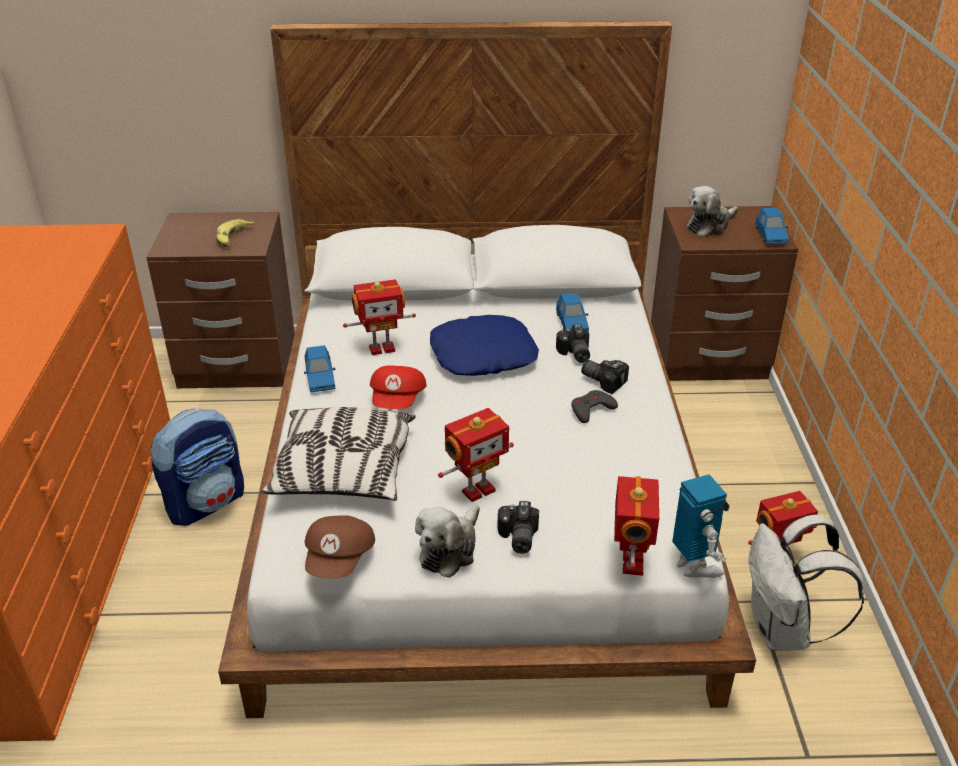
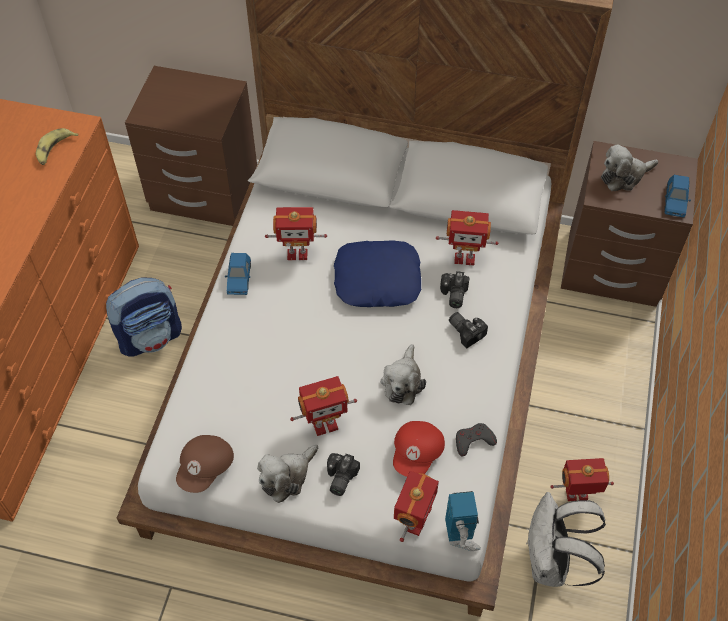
camera: 15 degrees right, 20 degrees up
(233, 238) = (200, 111): banana -> banana (55, 150)
(344, 472) = (231, 384): pillow -> none
(398, 400) = (293, 317): red cap -> red cap (417, 454)
(553, 435) = (403, 382): none -> plush toy
(571, 323) = (464, 258): blue toy car -> toy robot
(591, 409) = (443, 362): grey game controller -> grey game controller (473, 441)

